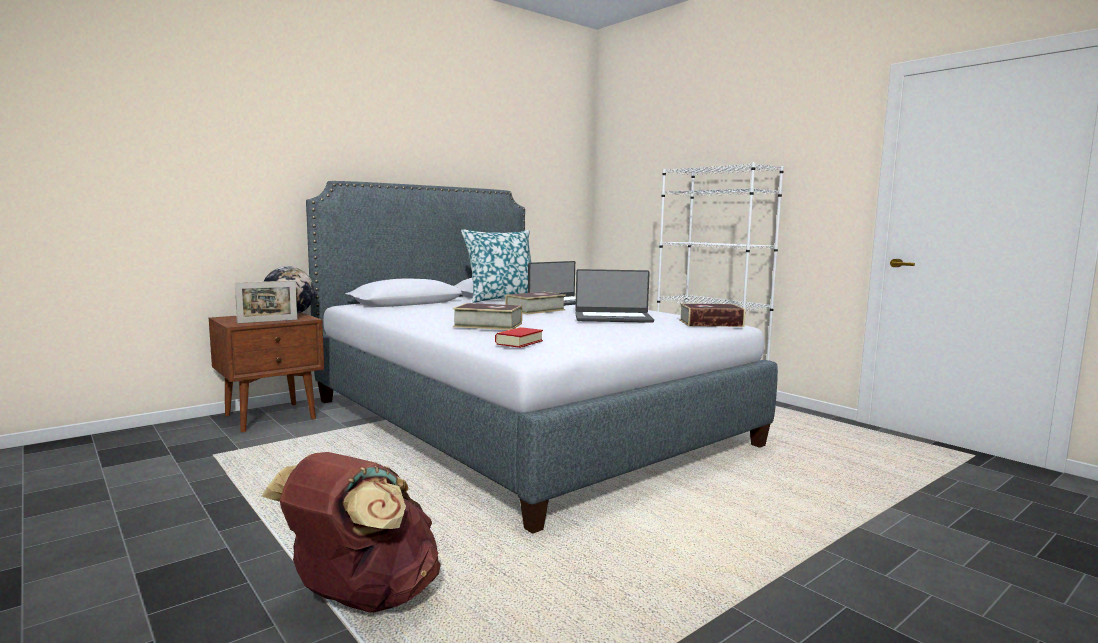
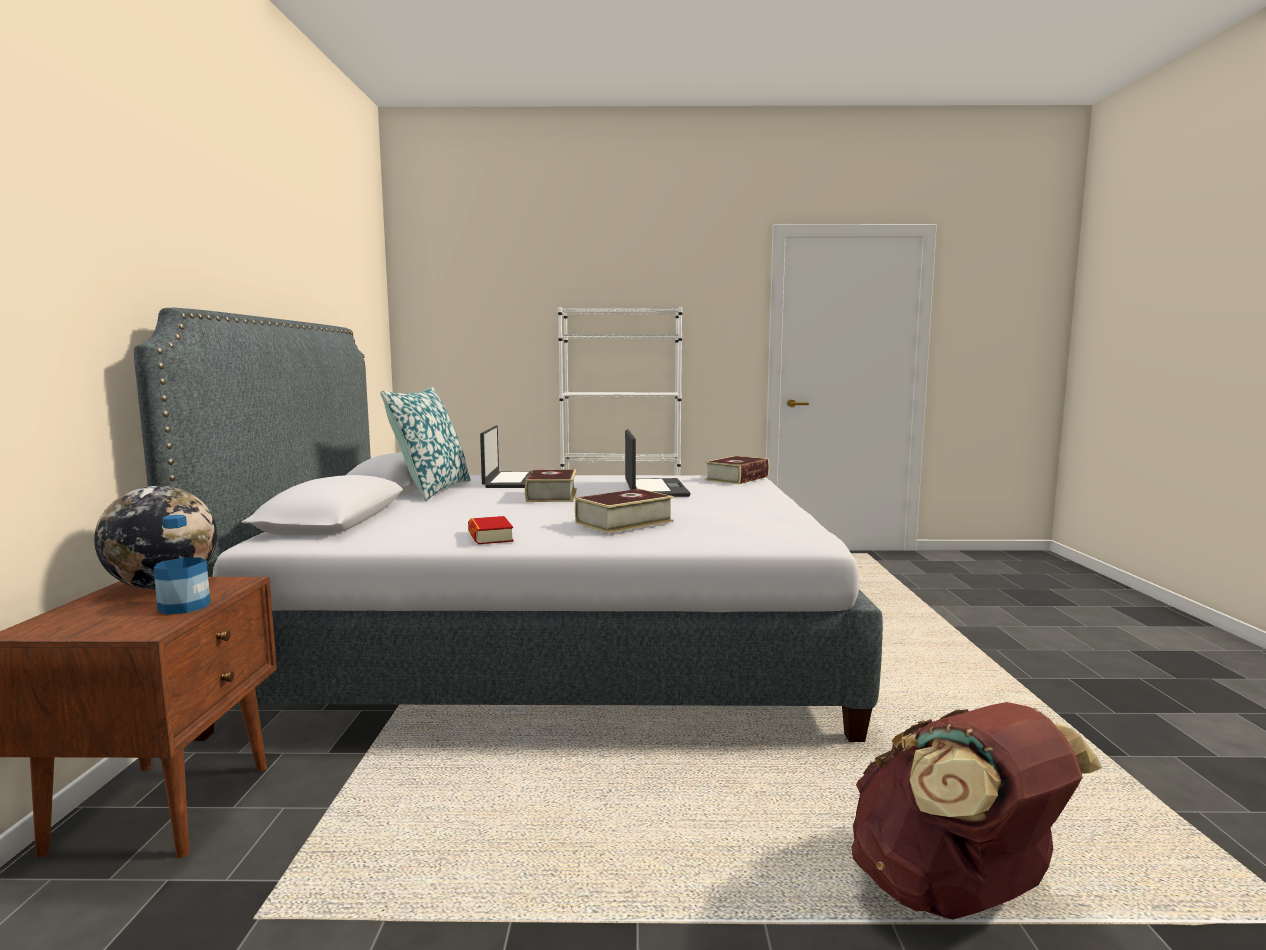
camera: 50 degrees left, 0 degrees up
(267, 321) = (184, 606): picture frame -> bottle
(519, 342) = (757, 531): book -> book (490, 536)
(613, 318) = (654, 489): laptop -> laptop turned 45 degrees counterclockwise

